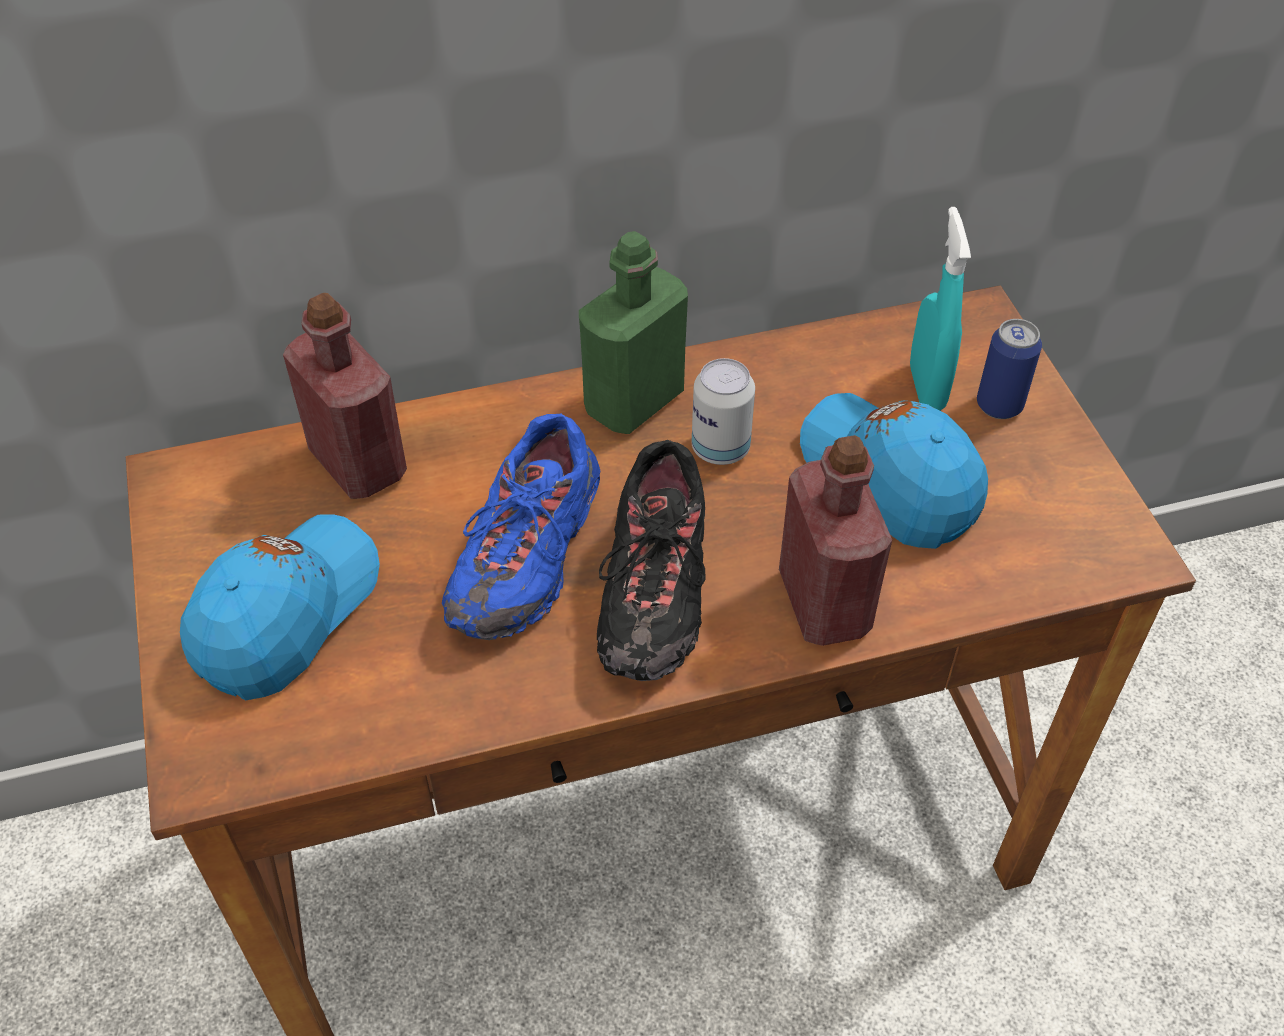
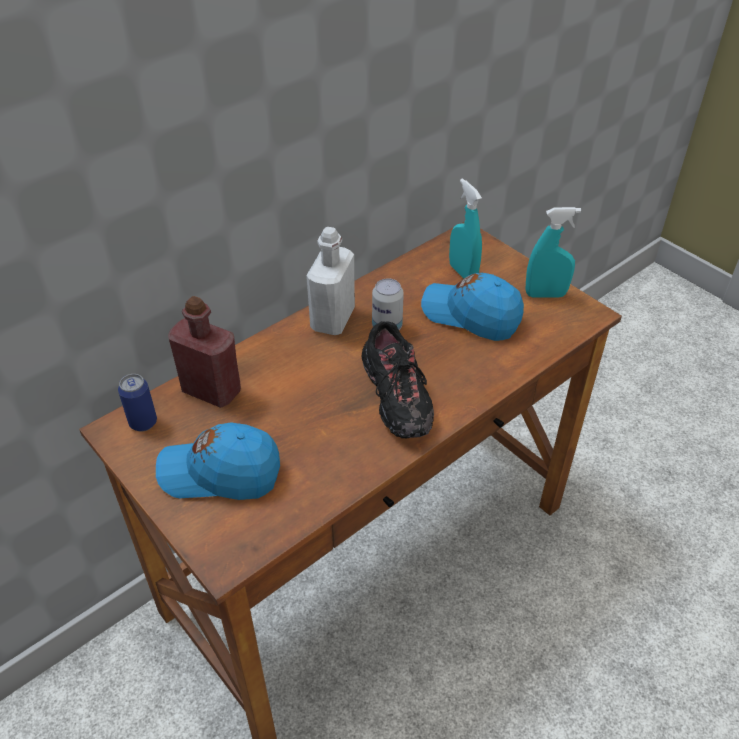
camera: 25 degrees left, 5 degrees down
(286, 614) = (220, 473): blue cap -> blue cap turned 90 degrees counterclockwise
(528, 557) = (326, 404): blue shoe -> none
(634, 401) = (332, 319): green bottle -> white bottle
(824, 602) = (476, 377): red bottle -> none
(999, 405) = (498, 270): can -> can (143, 422)
(1063, 485) = (545, 294): none -> turquoise spray bottle

